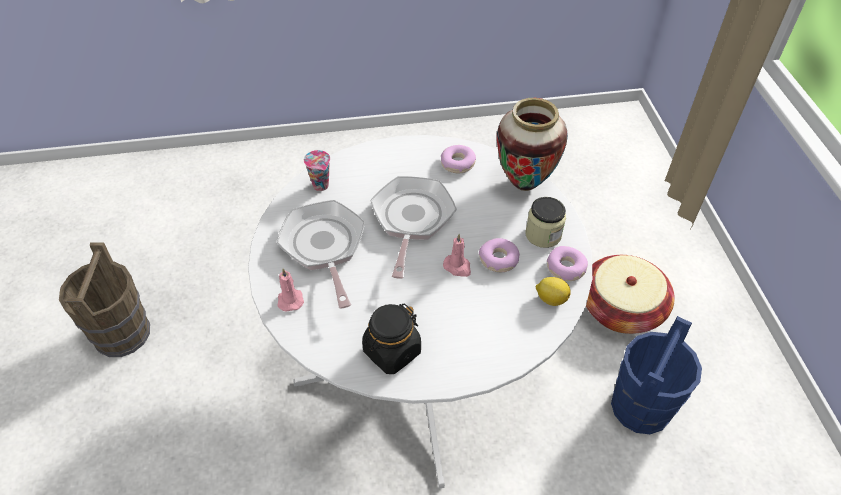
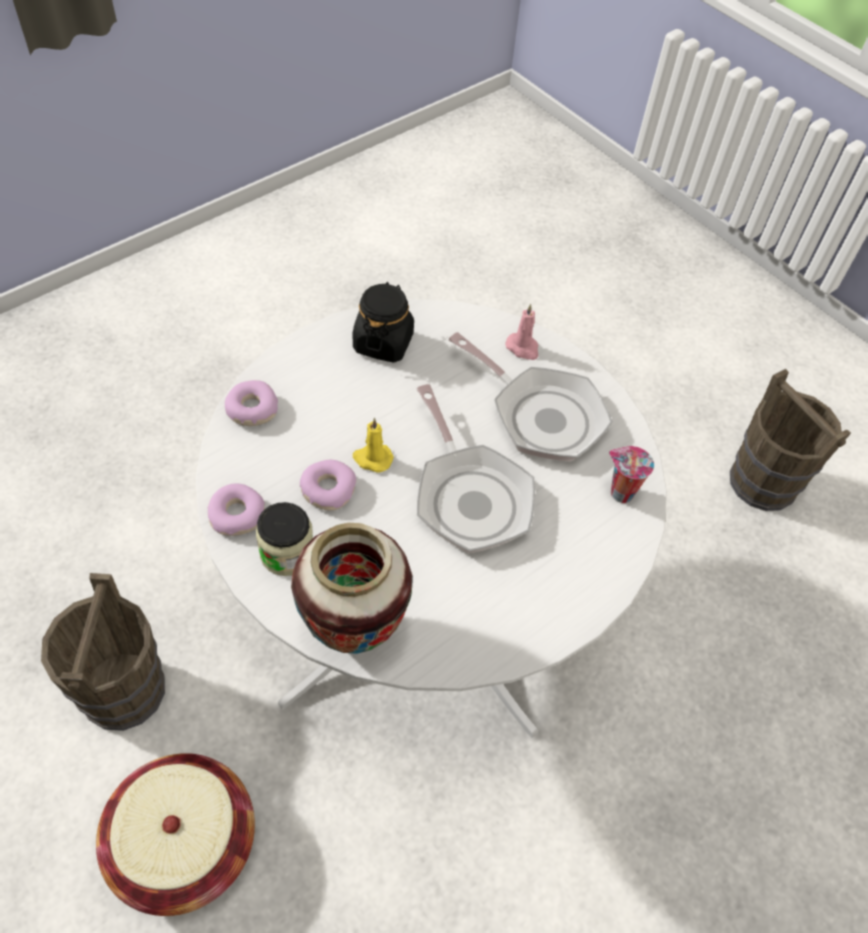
camera: 145 degrees right, 5 degrees up
(458, 164) = (472, 622): donut -> donut (251, 409)
(458, 267) = (372, 458): pink candle -> yellow candle
(550, 298) = (241, 466): lemon -> none
(641, 406) = (123, 691): blue bucket -> brown bucket

